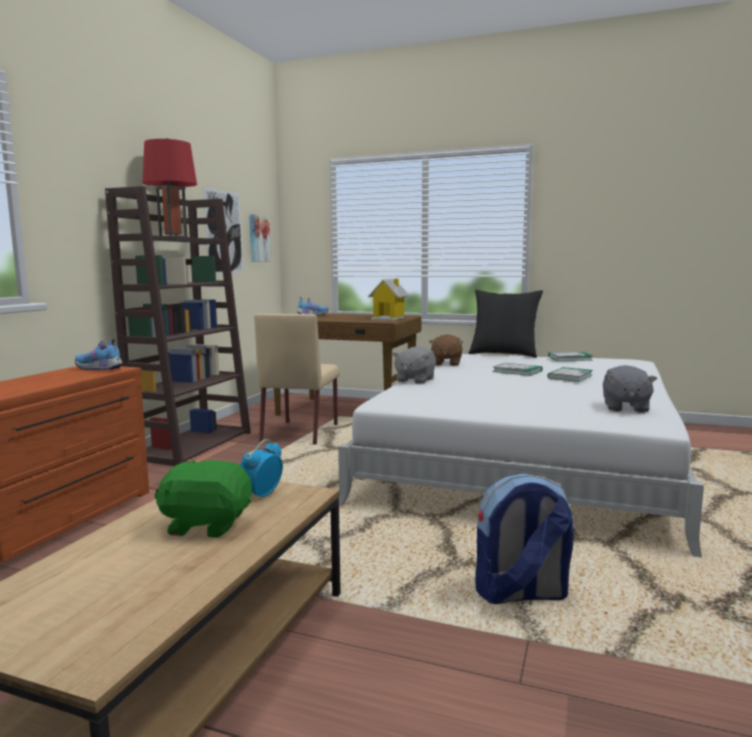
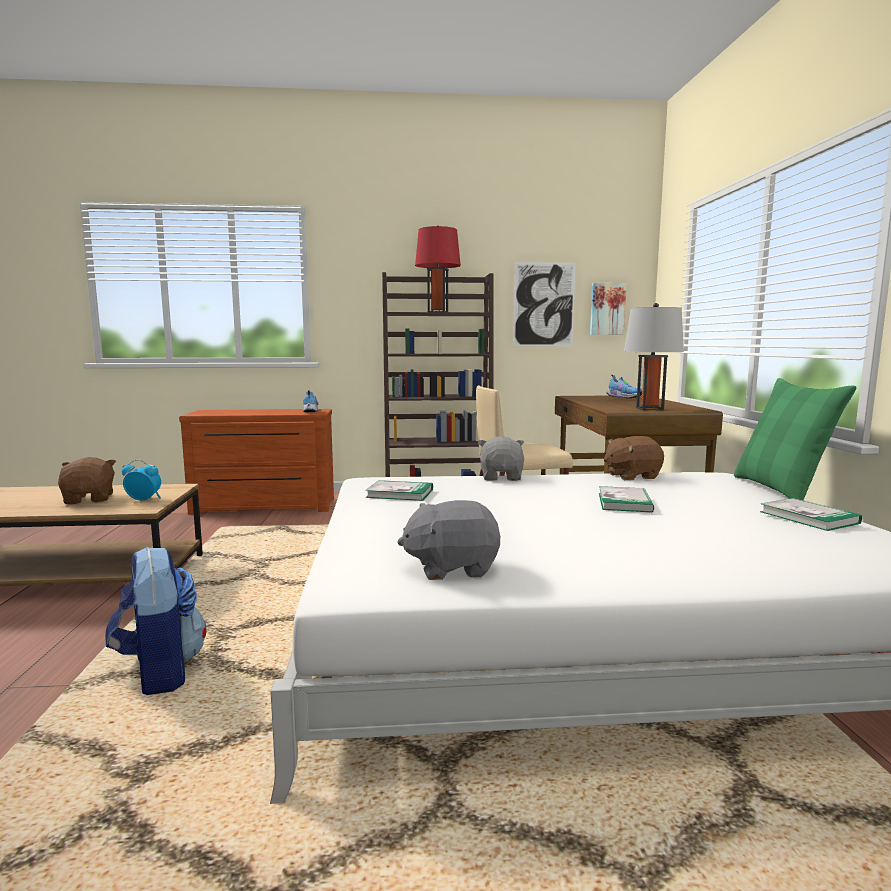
camera: 65 degrees right, 0 degrees up
(207, 525) = (90, 499): green plush toy -> brown plush toy
(389, 318) = (649, 409): toy house -> grey table lamp
(414, 380) = (501, 477): grey plush toy -> grey plush toy turned 90 degrees clockwise
(503, 354) = (780, 489): black pillow -> green pillow
(570, 376) = (641, 528): book -> book (400, 493)

